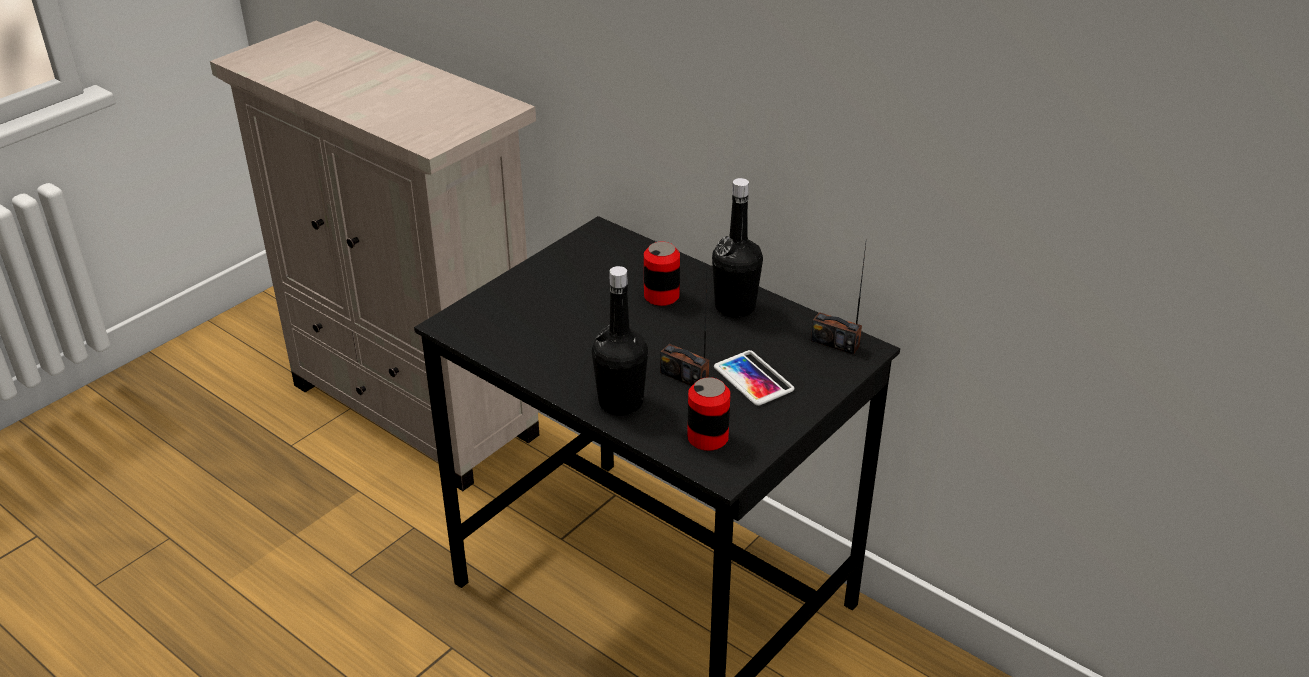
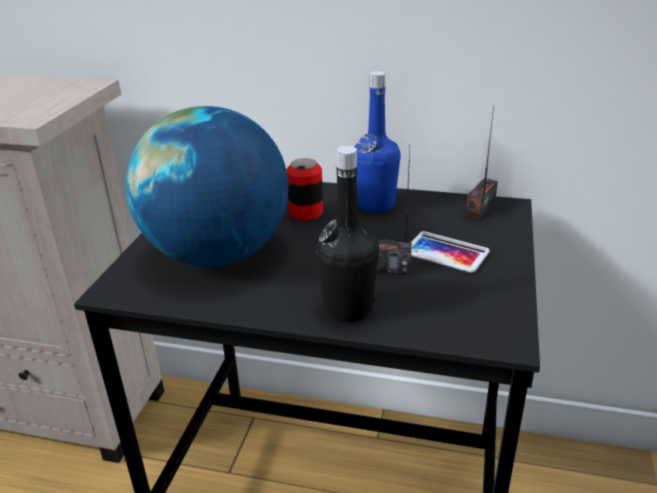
camera: 25 degrees left, 5 degrees down
(552, 316) = (217, 254): none -> globe
(707, 438) = (459, 314): can -> none
(735, 307) = (375, 205): black bottle -> blue bottle
(835, 343) = (481, 208): radio -> radio turned 120 degrees clockwise

